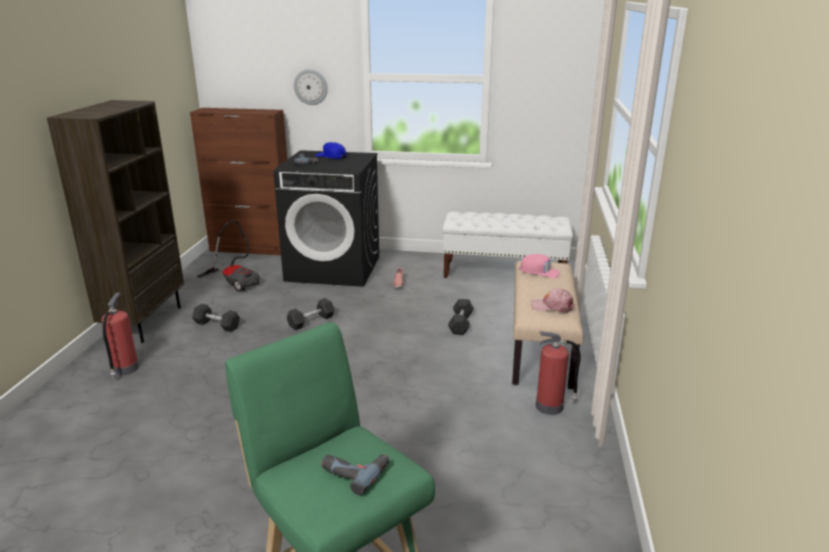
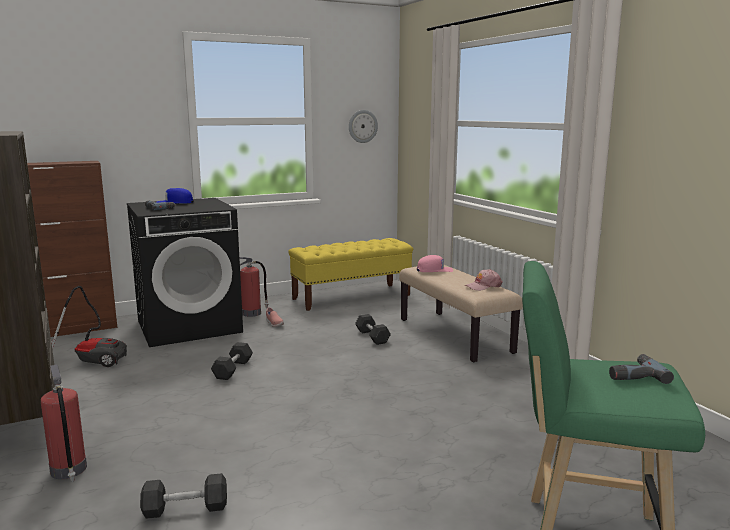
camera: 35 degrees left, 10 degrees down
(217, 325) = (128, 400): grey dumbbell -> grey dumbbell (185, 508)
(311, 87) = (129, 134): wall clock -> wall clock (362, 126)
(504, 272) = (352, 297): white bench -> yellow bench
(551, 406) = (518, 367): fire extinguisher -> fire extinguisher (252, 313)

